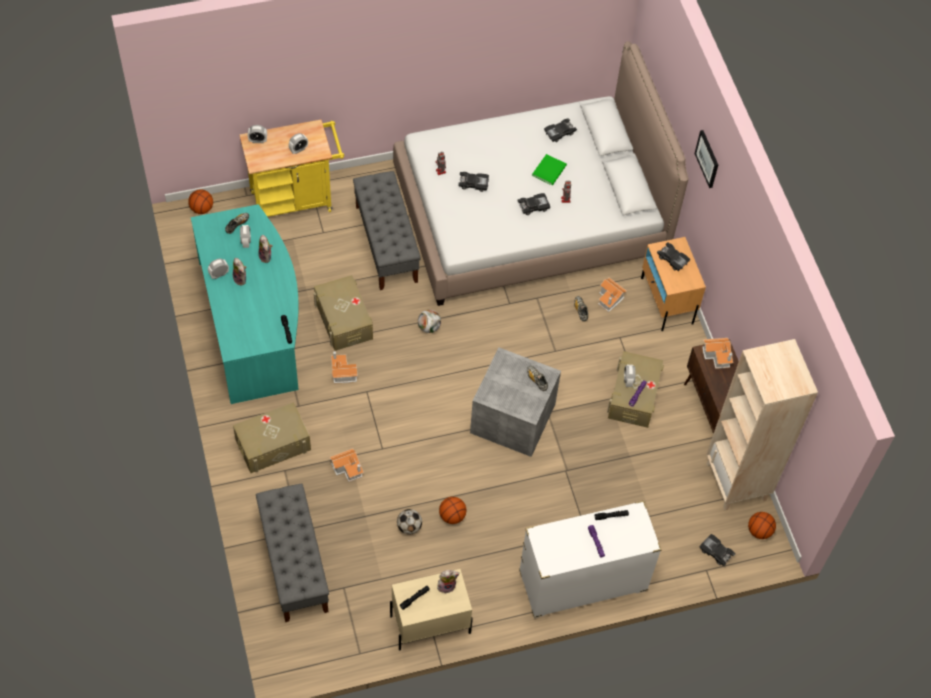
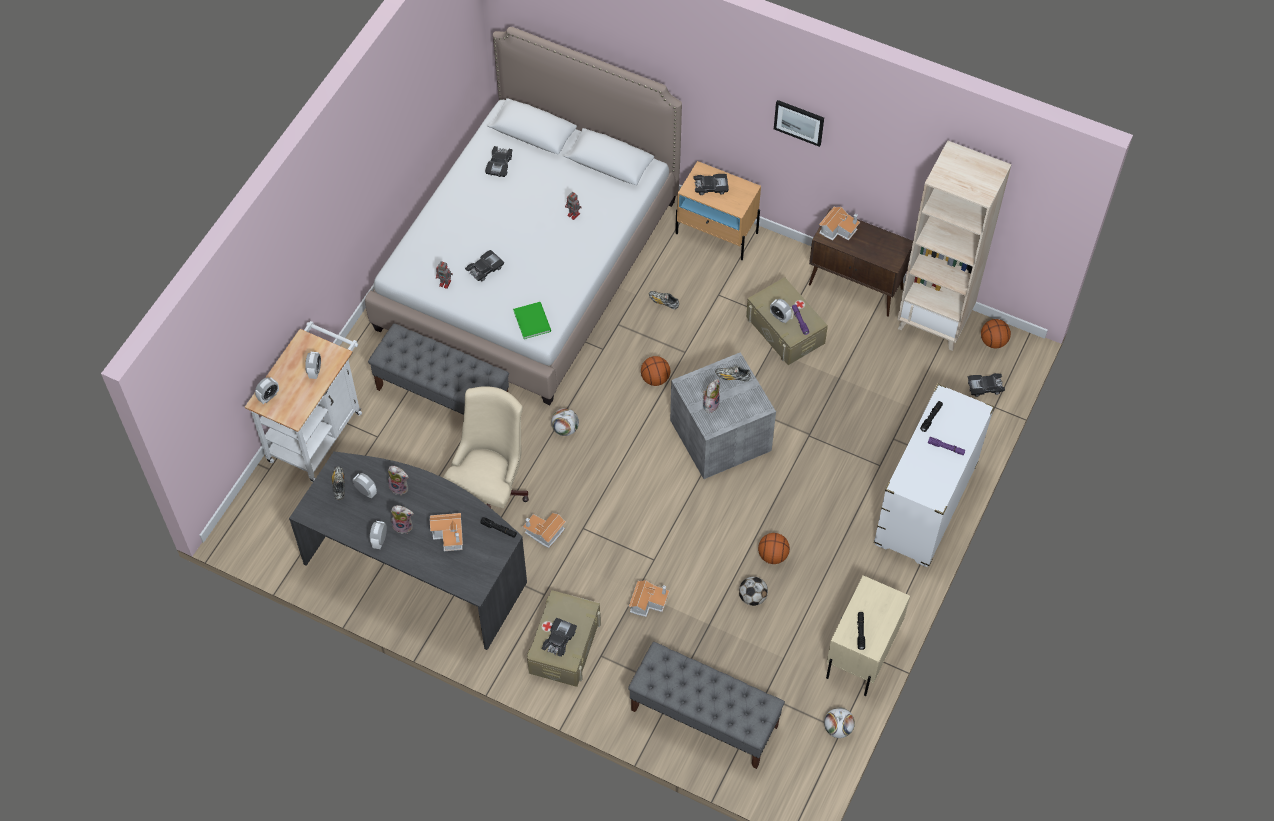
camera: 45 degrees left, 0 degrees up
(202, 209) = (244, 517): basketball -> basketball (655, 379)
(253, 324) = (418, 568): turquoise desk -> grey desk
(296, 200) = (318, 431): yellow cart -> white cart
(344, 320) = (490, 490): beige storage box -> beige office chair
(359, 650) = (837, 728): none -> football
(447, 585) = (870, 597): plush toy -> plush toy (710, 404)
(533, 206) = (556, 243): black toy car -> black toy car (559, 640)
(550, 170) = (531, 202): green book -> green book (532, 320)
(610, 299) = (674, 272): toy house -> toy house (450, 535)
(707, 158) = (700, 65): picture -> picture (799, 122)

